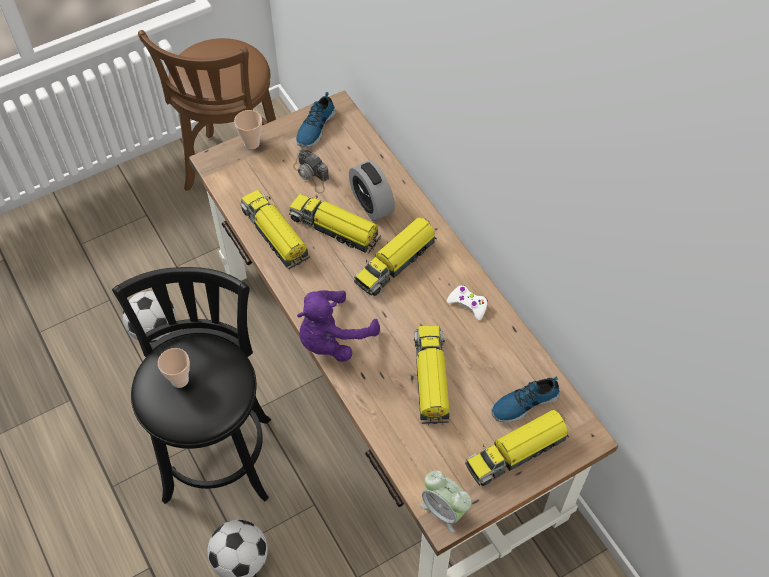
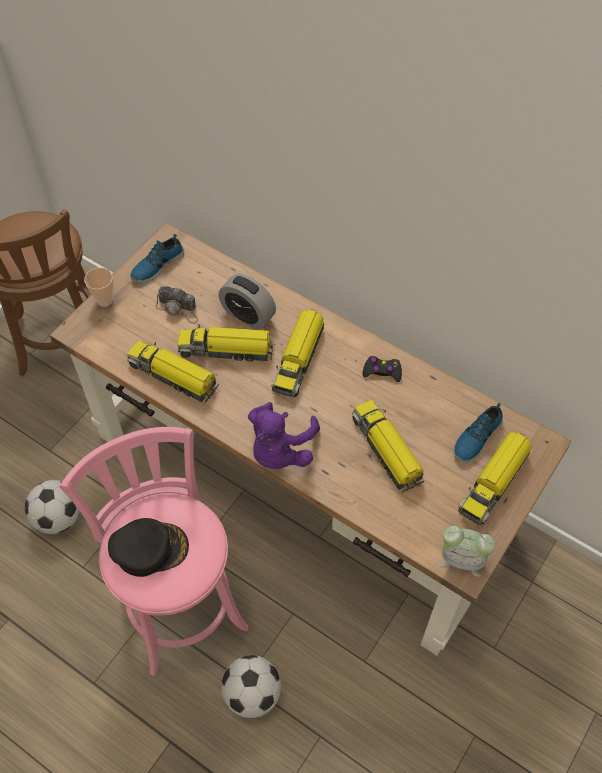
camera: 25 degrees left, 0 degrees up
(180, 380) = (149, 548): cup -> black cap
(218, 452) = (180, 605): black stool -> pink stool
(314, 127) = (157, 265): shoe -> shoe turned 45 degrees clockwise
(468, 304) = (382, 371): white game controller -> black game controller

